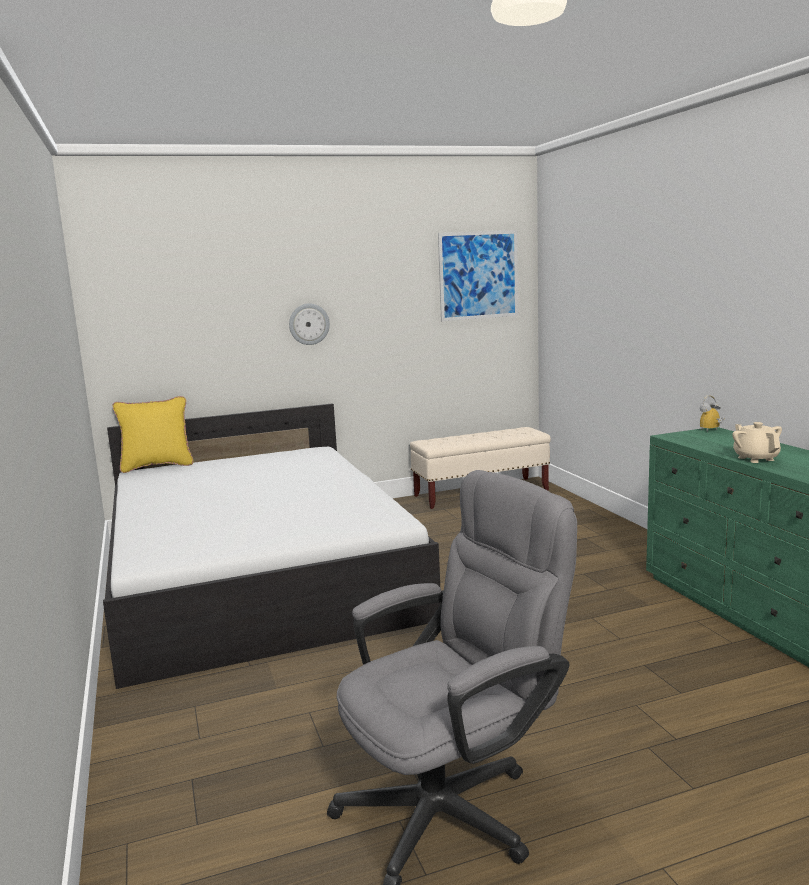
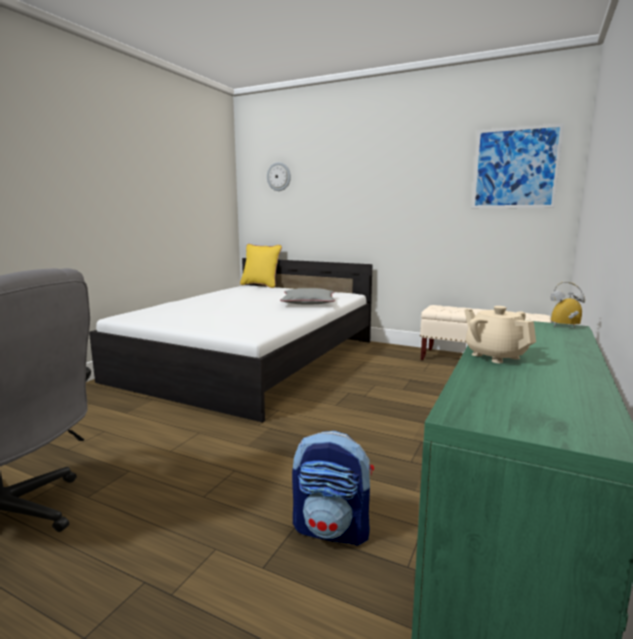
camera: 45 degrees right, 0 degrees up
(309, 324) = (364, 204): wall clock -> wall clock (279, 176)
(311, 471) = (308, 302): none -> grey pillow
(663, 651) = (332, 529): none -> backpack
(755, 458) = (495, 356): beige teapot -> beige teapot turned 60 degrees counterclockwise

